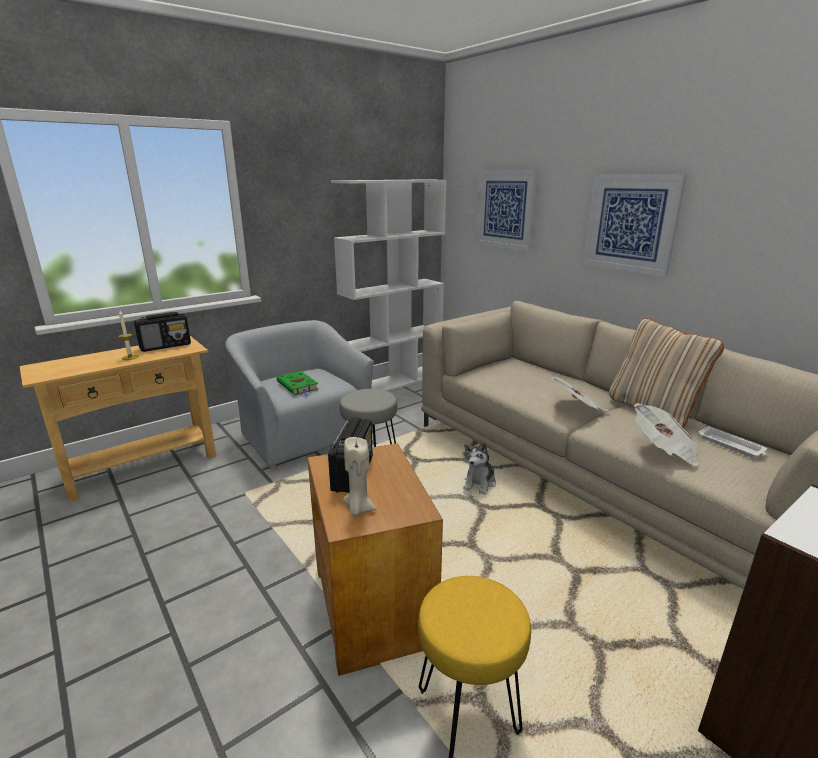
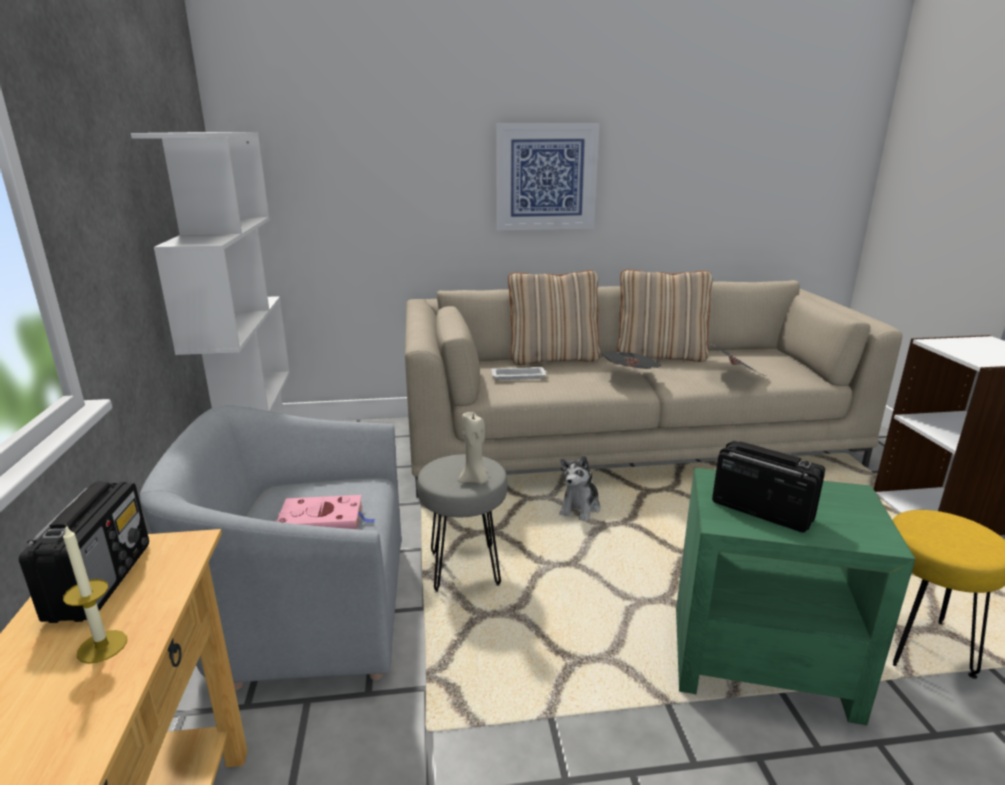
camera: 60 degrees left, 0 degrees up
(298, 386) = (324, 520): green book -> pink book
(358, 509) = (846, 525): beige candle -> beige candle (475, 480)
(373, 605) = (759, 660): brown side table -> green side table
(479, 483) = (580, 508): plush toy -> plush toy turned 60 degrees clockwise
(506, 209) = (358, 173): picture -> none
(564, 377) = (553, 358): none -> beige pillow
(731, 445) = (740, 356): white tray -> white tray (519, 376)

